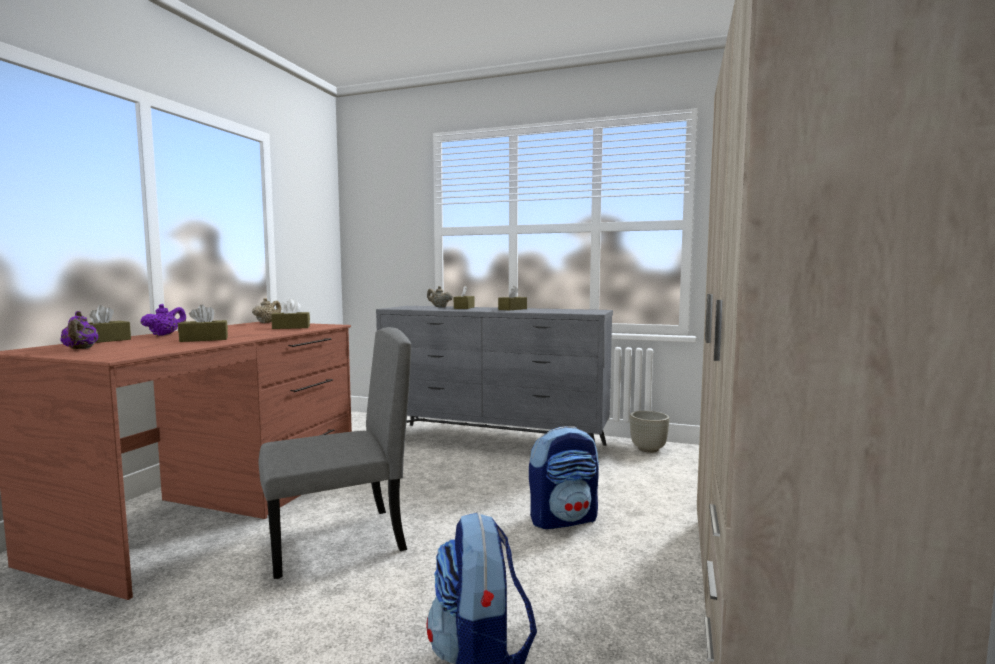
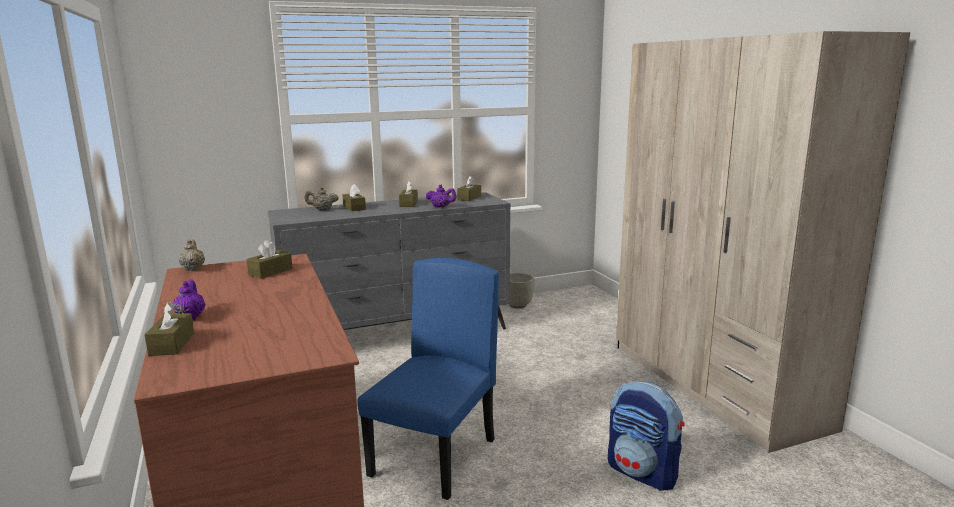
camera: 40 degrees left, 10 degrees up
(80, 349) = (228, 359): purple teapot -> purple teapot (441, 207)
(204, 339) = (280, 311): brown tissue box -> brown tissue box (469, 198)
(336, 541) = (435, 457): grey chair -> blue chair
(564, 519) = (550, 377): backpack -> none

